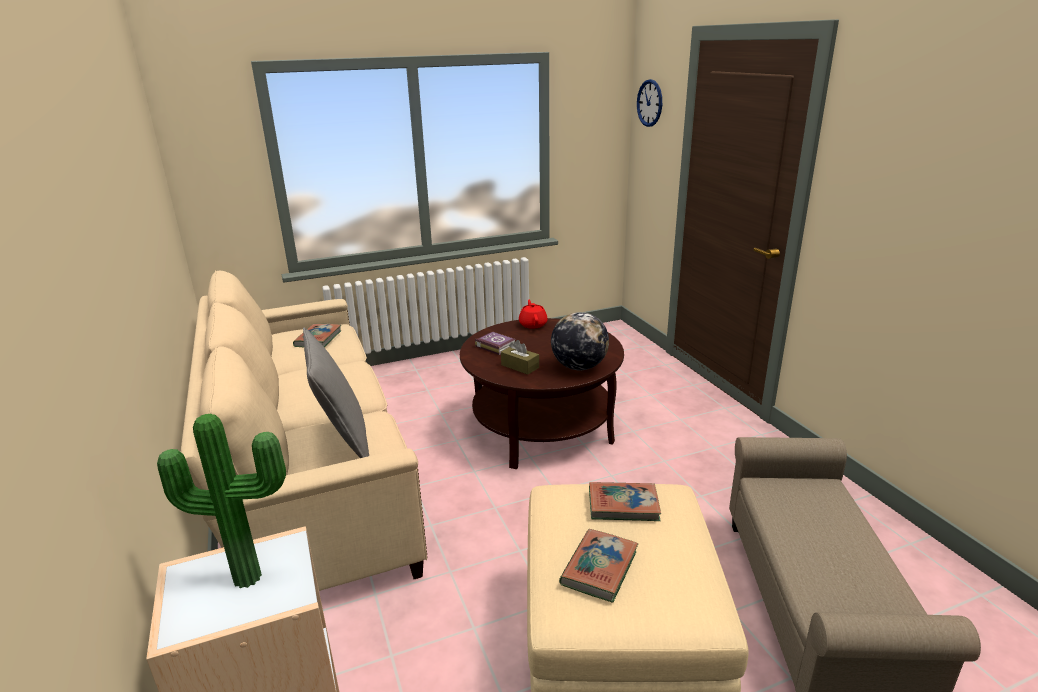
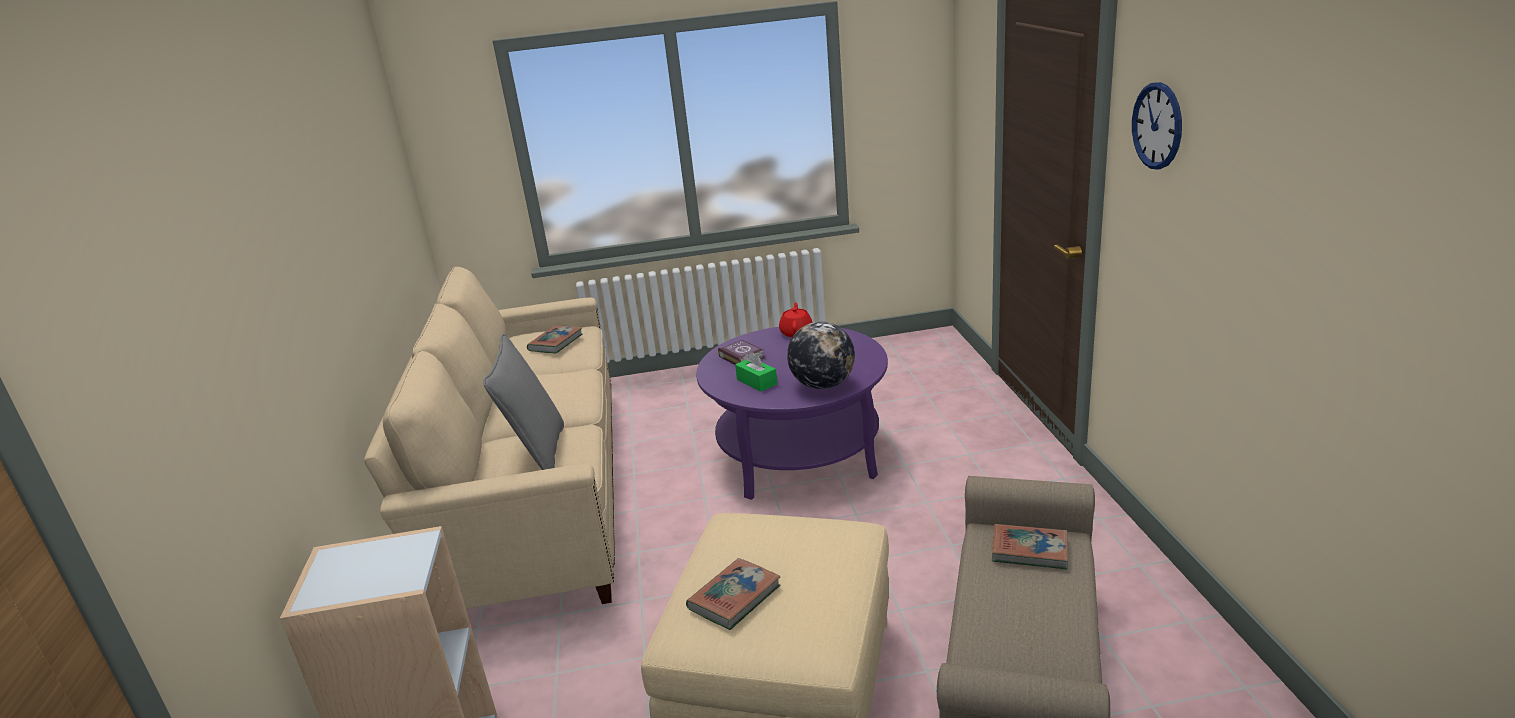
camera: 15 degrees right, 0 degrees up
(249, 574) = (379, 561): potted plant -> none
(520, 366) = (757, 382): brown tissue box -> green tissue box
(541, 427) = (799, 454): brown coffee table -> purple coffee table
(623, 505) = (792, 539): book -> book (1029, 550)
(649, 103) = (967, 56): wall clock -> wall clock (1157, 126)

